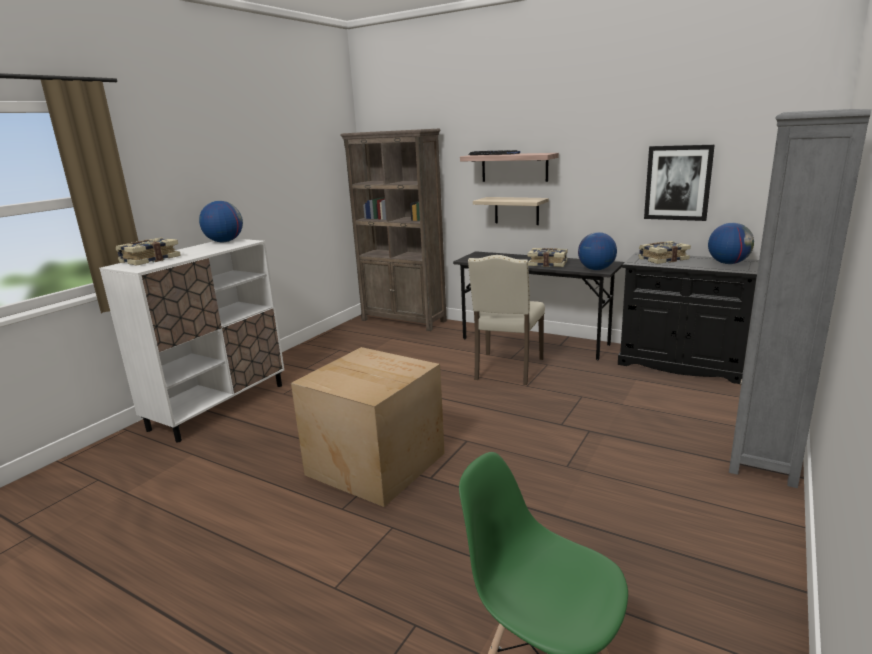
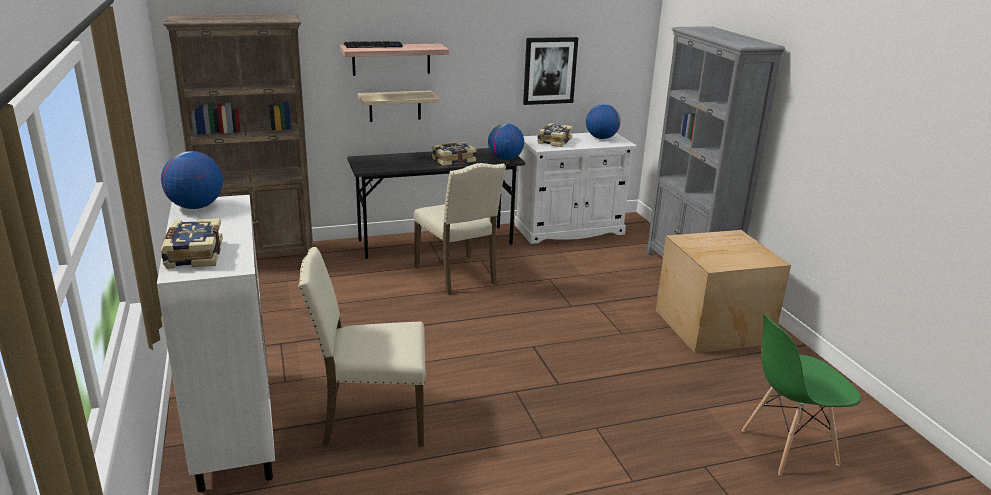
camera: 50 degrees left, 5 degrees up
(276, 437) = (371, 420): none -> beige chair
(375, 462) = (500, 394): cardboard box -> cardboard box (710, 325)
(681, 364) = (569, 230): black cabinet -> white cabinet

